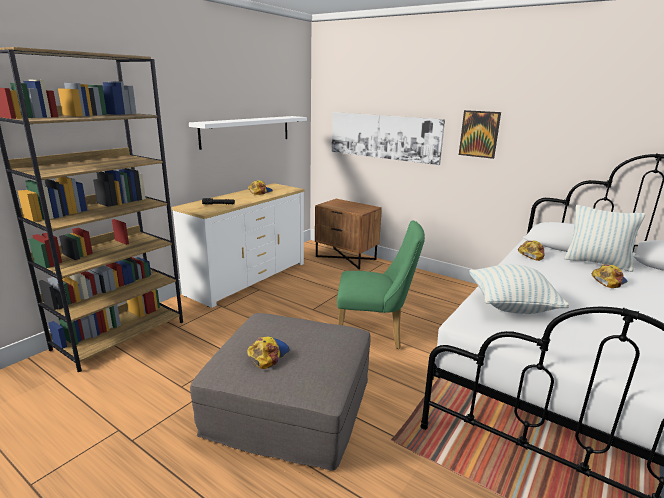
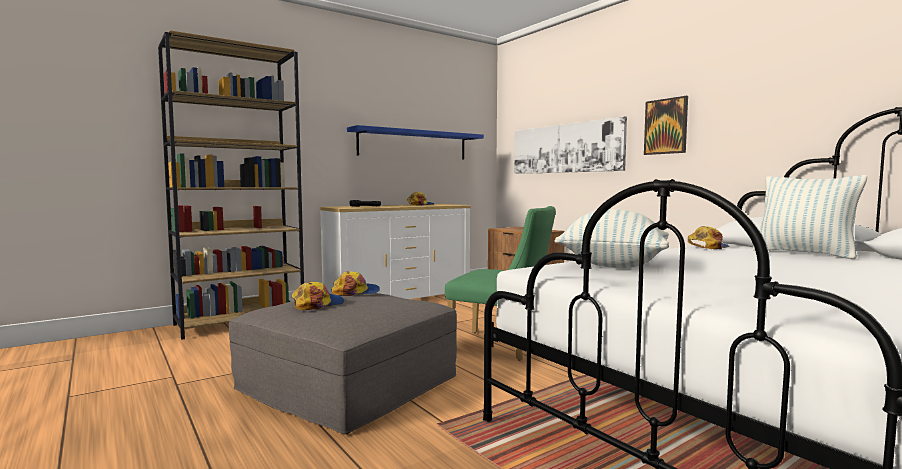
camera: 20 degrees right, 15 degrees down
(247, 131) = (413, 144): white shelf -> blue shelf
(608, 280) = (799, 261): cap -> cap (356, 292)

